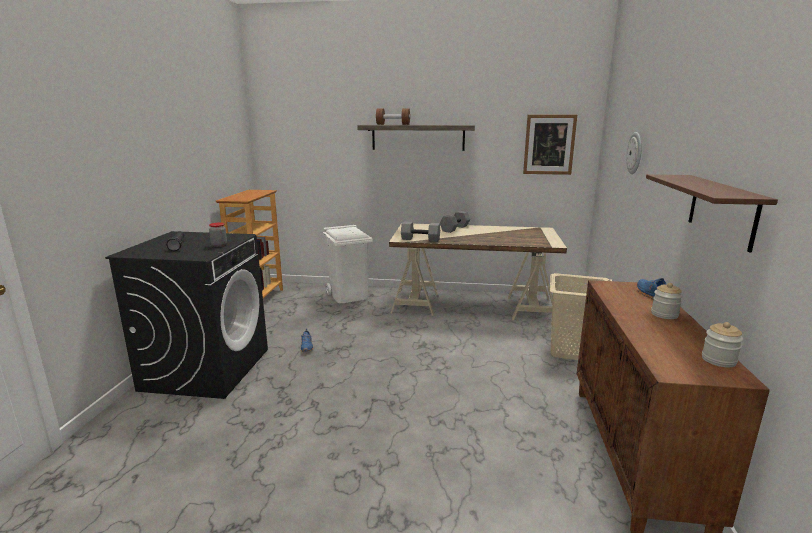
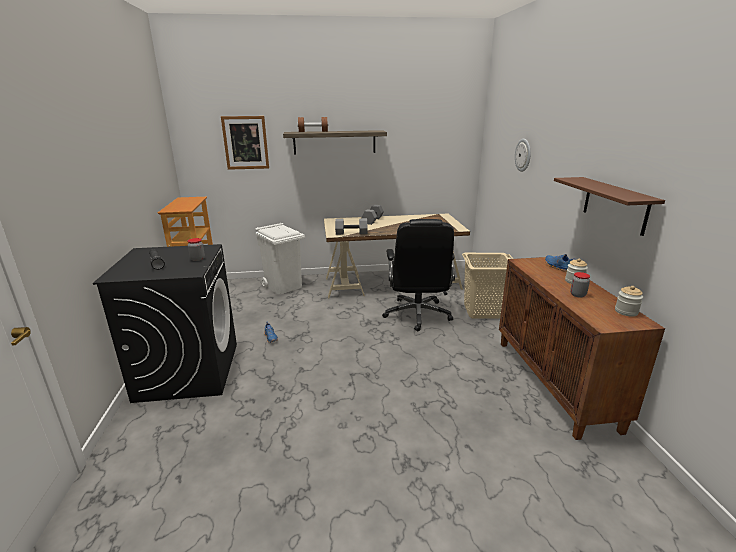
camera: 15 degrees left, 5 degrees up
(486, 344) = (417, 315): none -> black office chair
(549, 144) = (443, 145): picture -> picture (245, 143)
(657, 331) = (578, 295): none -> jar

